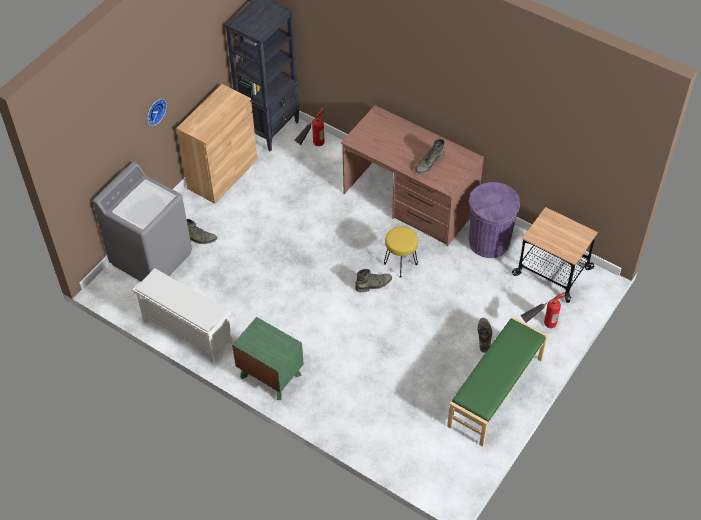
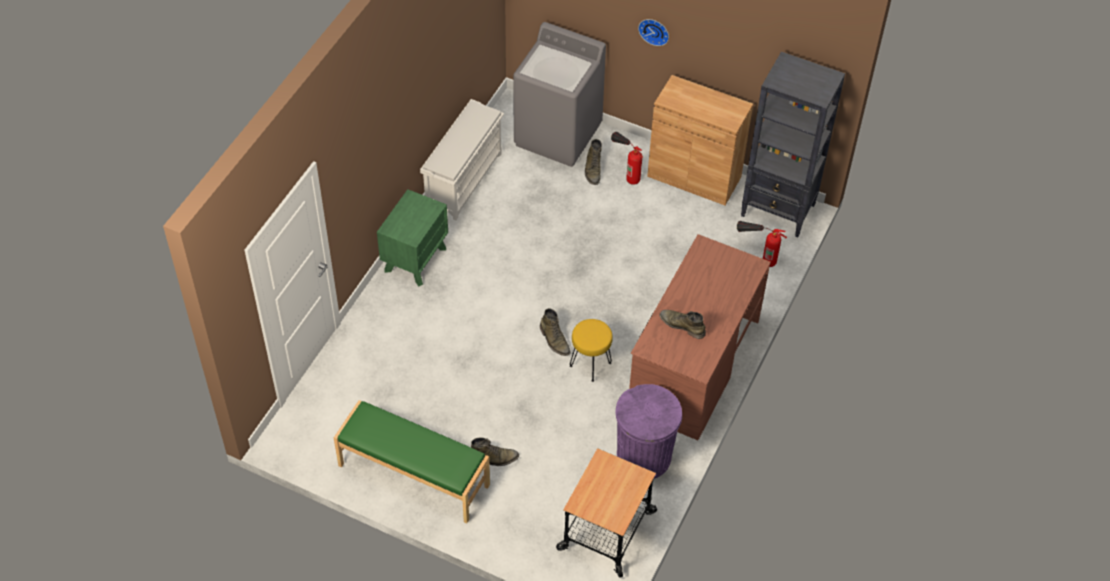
camera: 80 degrees right, 0 degrees up
(539, 327) = (516, 518): fire extinguisher -> fire extinguisher (626, 170)

